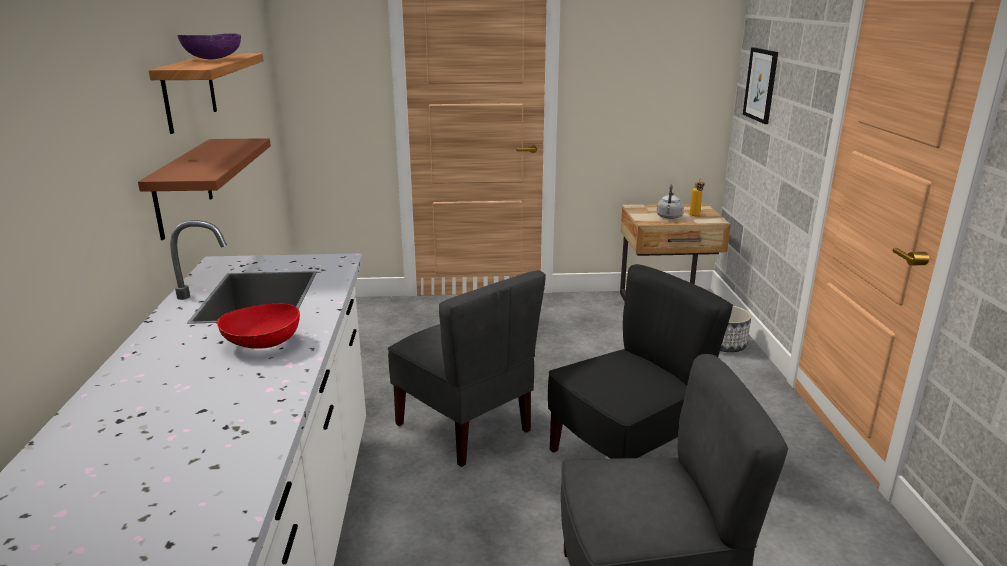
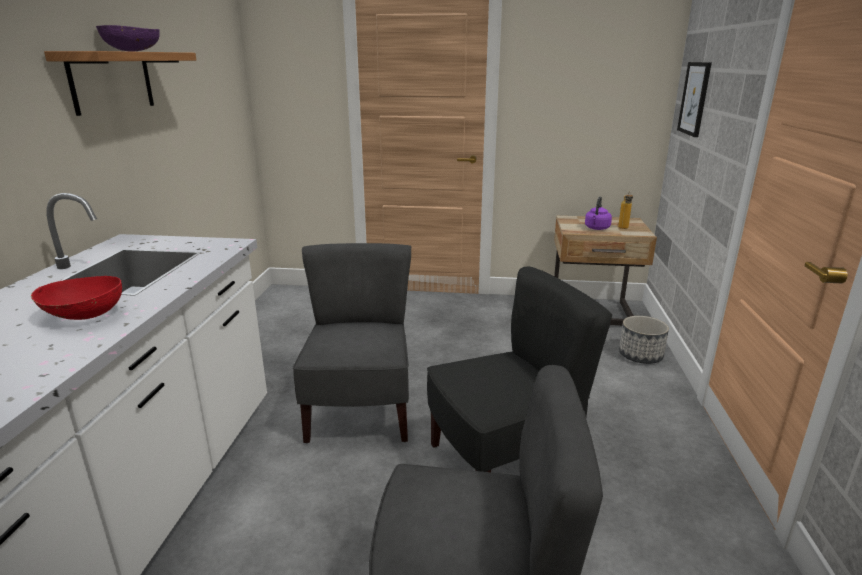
camera: 10 degrees right, 0 degrees up
(183, 187) = (94, 168): brown shelf -> none
(465, 427) = (360, 413): grey chair -> grey chair turned 150 degrees counterclockwise
(669, 217) = (596, 228): grey kettle -> purple kettle

